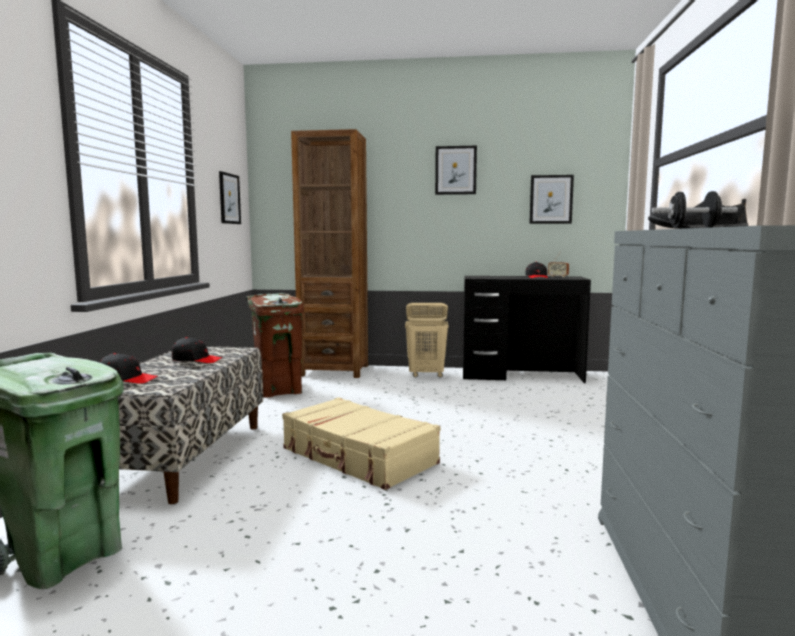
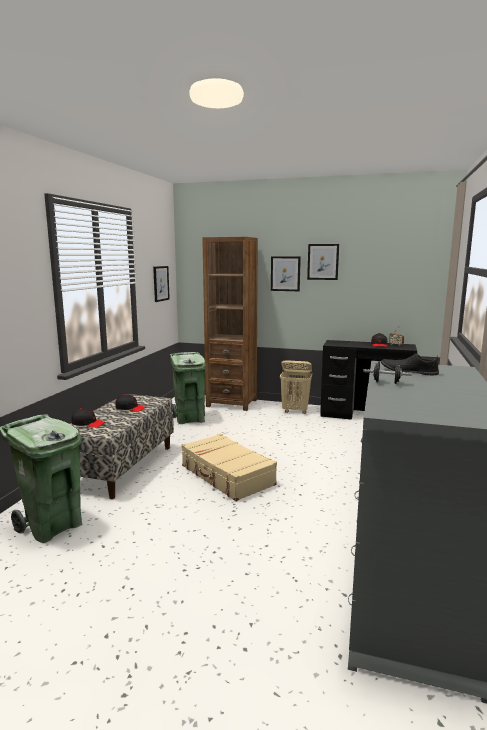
camera: 10 degrees right, 5 degrees up
(279, 391) = (190, 419): brown trash can -> green trash can
(551, 199) = (394, 285): picture -> picture (285, 273)

